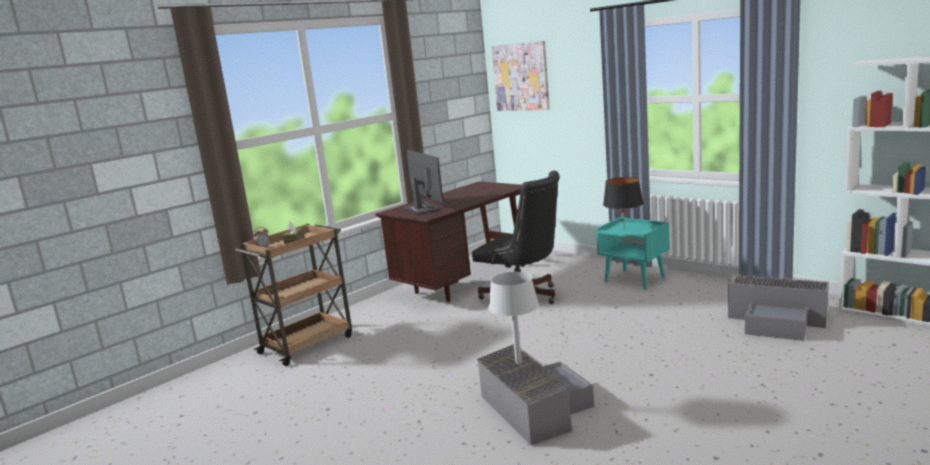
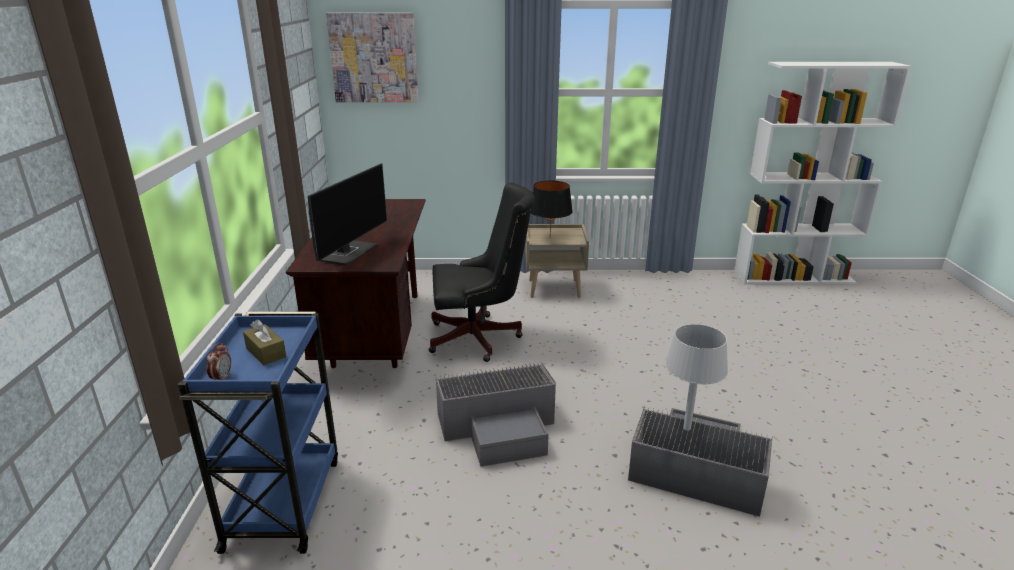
camera: 45 degrees left, 10 degrees up
(307, 344) = (284, 501): brown cart -> blue cart
(421, 209) = (348, 253): monitor -> monitor turned 90 degrees clockwise
(635, 279) = (554, 288): turquoise nightstand -> beige nightstand
(778, 320) = (722, 304): grey storage box -> grey storage box (500, 426)

